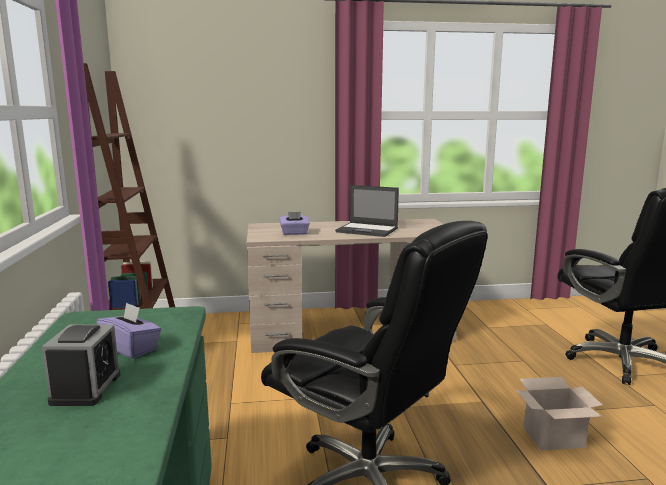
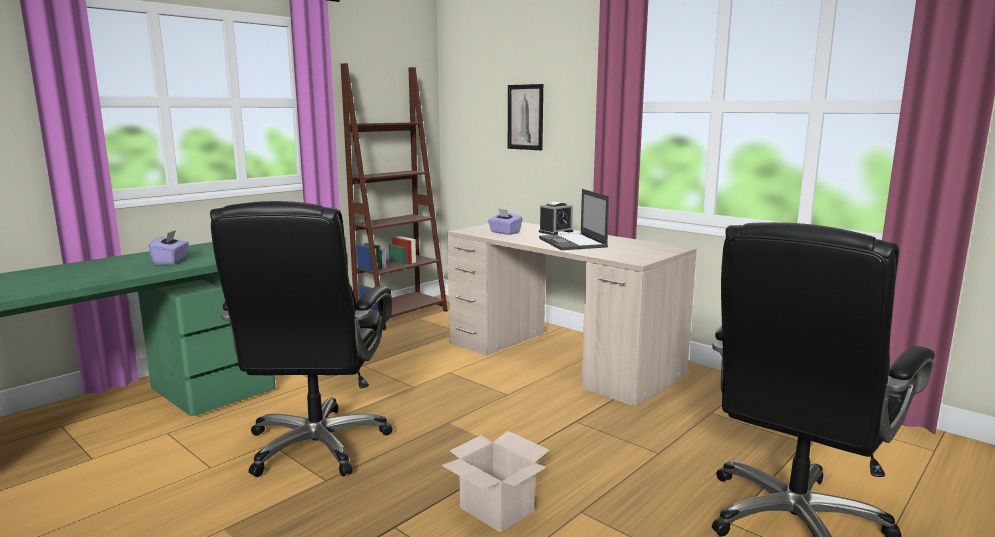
camera: 50 degrees right, 0 degrees up
(86, 388) = (108, 268): alarm clock -> alarm clock (555, 231)
(244, 125) = (525, 117): none -> picture

